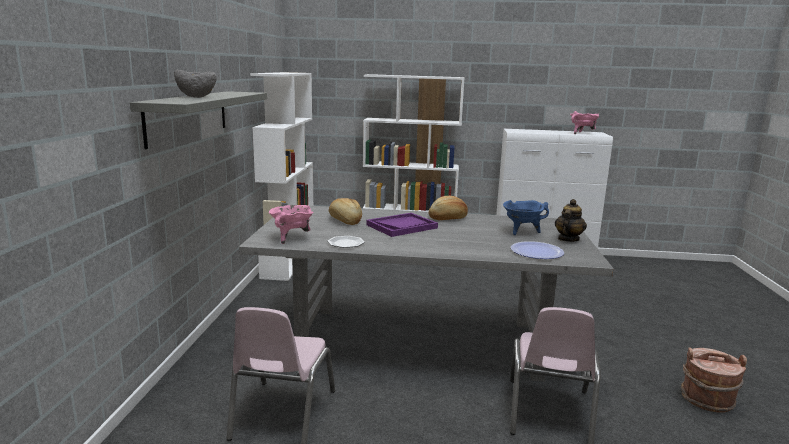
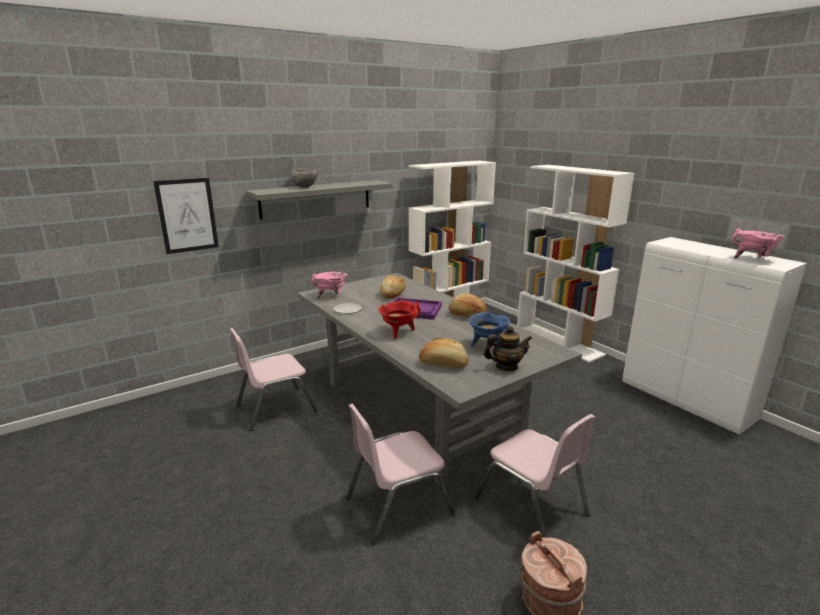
camera: 50 degrees right, 5 degrees up
(70, 146) = (187, 215): none -> picture
(444, 244) = (398, 332): none -> red cooking pot
(536, 252) = (443, 364): plate -> bread
(602, 357) = (532, 506): none -> pink chair

